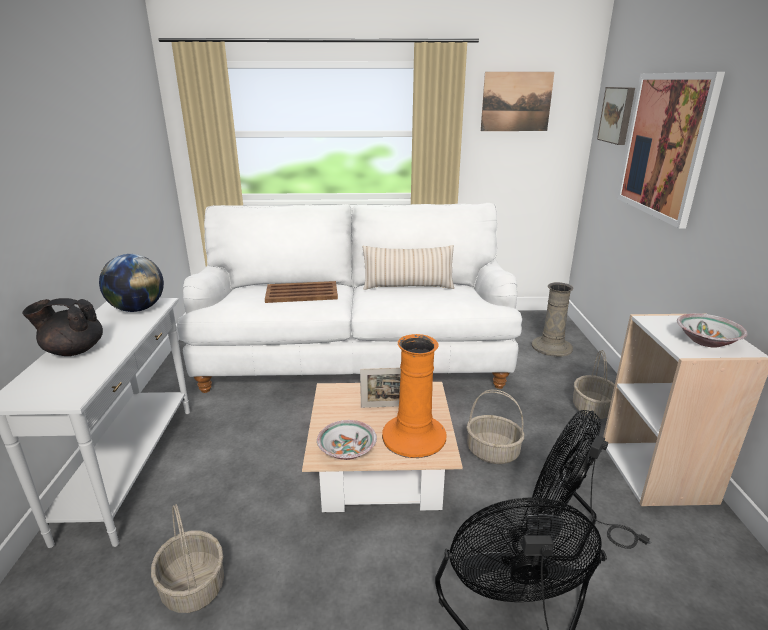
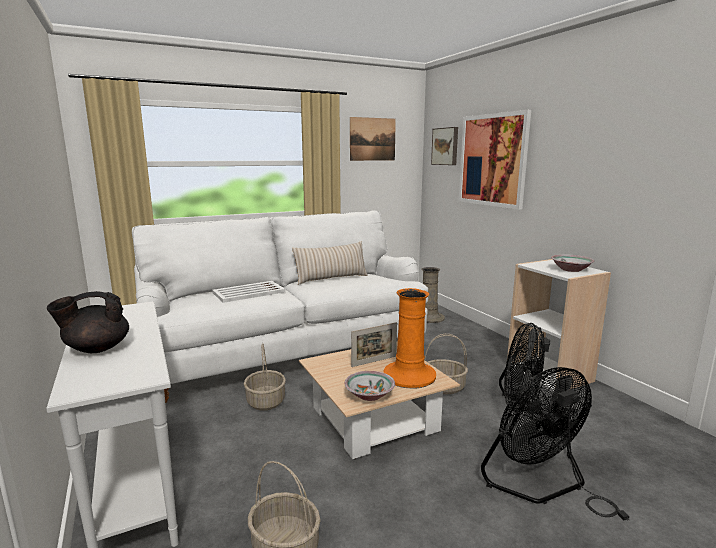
camera: 25 degrees left, 10 degrees down
(137, 309) = (122, 313): globe -> none
(301, 293) = (248, 292): brown tray -> white tray
(593, 409) = (485, 348): basket -> basket (266, 402)

